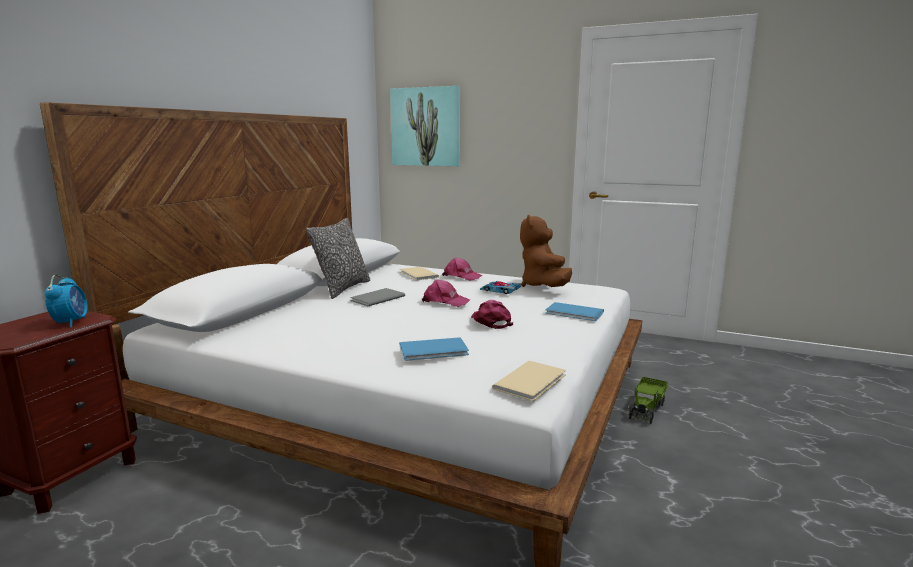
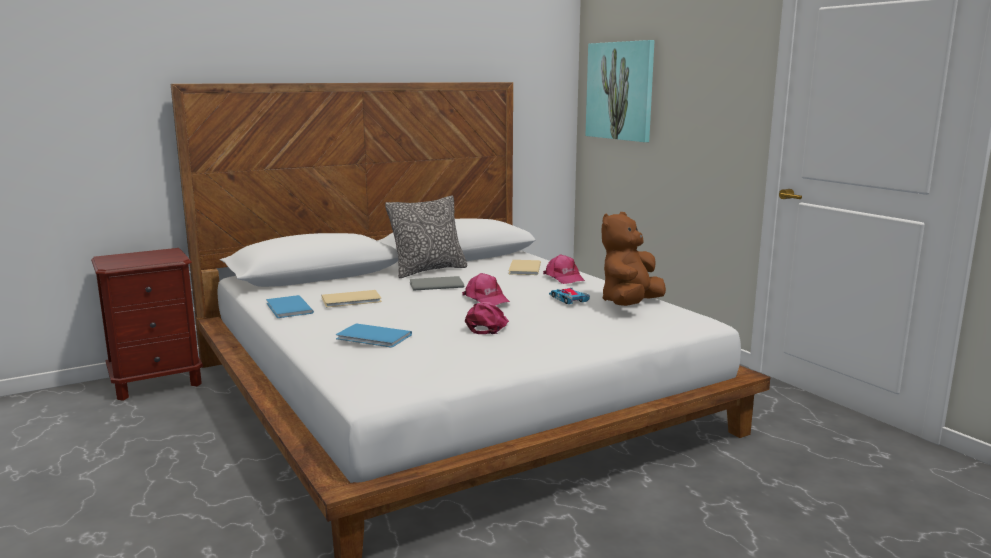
camera: 35 degrees right, 0 degrees up
(71, 322) = (159, 259): alarm clock -> none
(533, 381) = (397, 381): beige book -> beige book (353, 300)
(575, 313) = (592, 338): blue book -> blue book (288, 308)
(647, 409) = (677, 484): toy truck -> none

